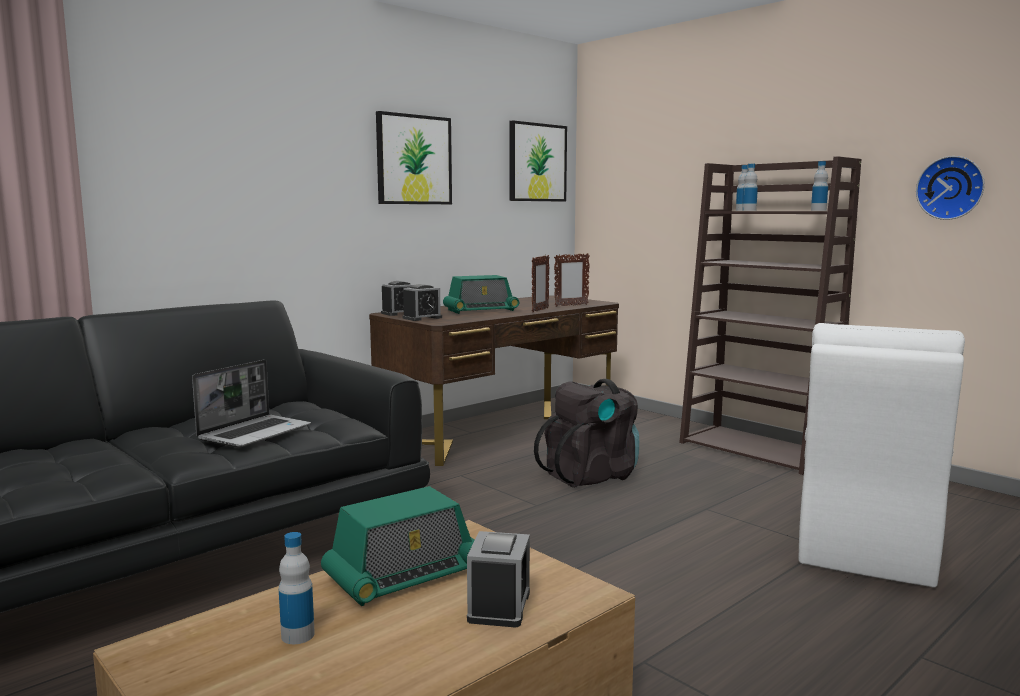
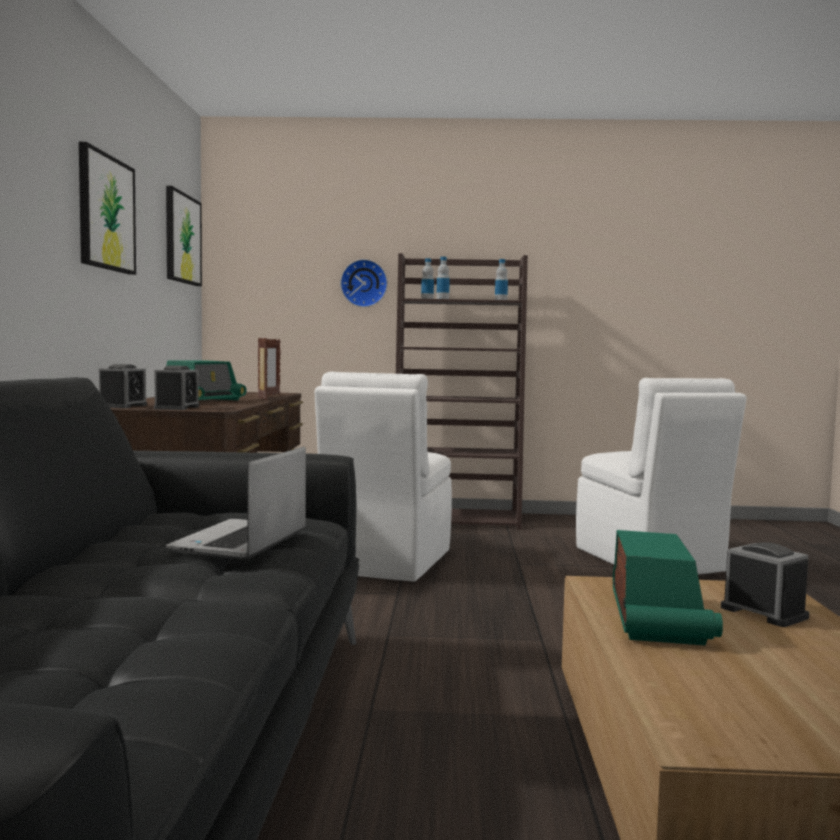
camera: 45 degrees left, 5 degrees down
(255, 433) = (241, 542): laptop -> laptop turned 150 degrees counterclockwise
(298, 635) = (740, 678): bottle -> none
(591, 475) = (385, 562): black backpack -> white chair
(951, 188) = (589, 287): wall clock -> wall clock (364, 283)

